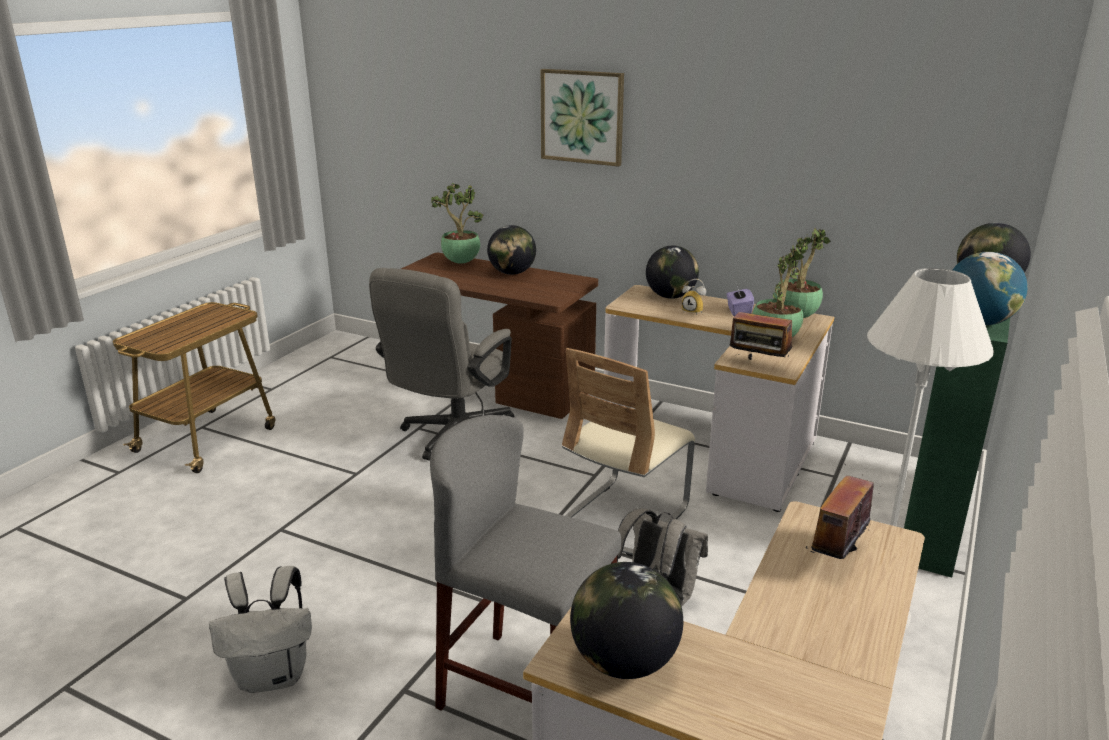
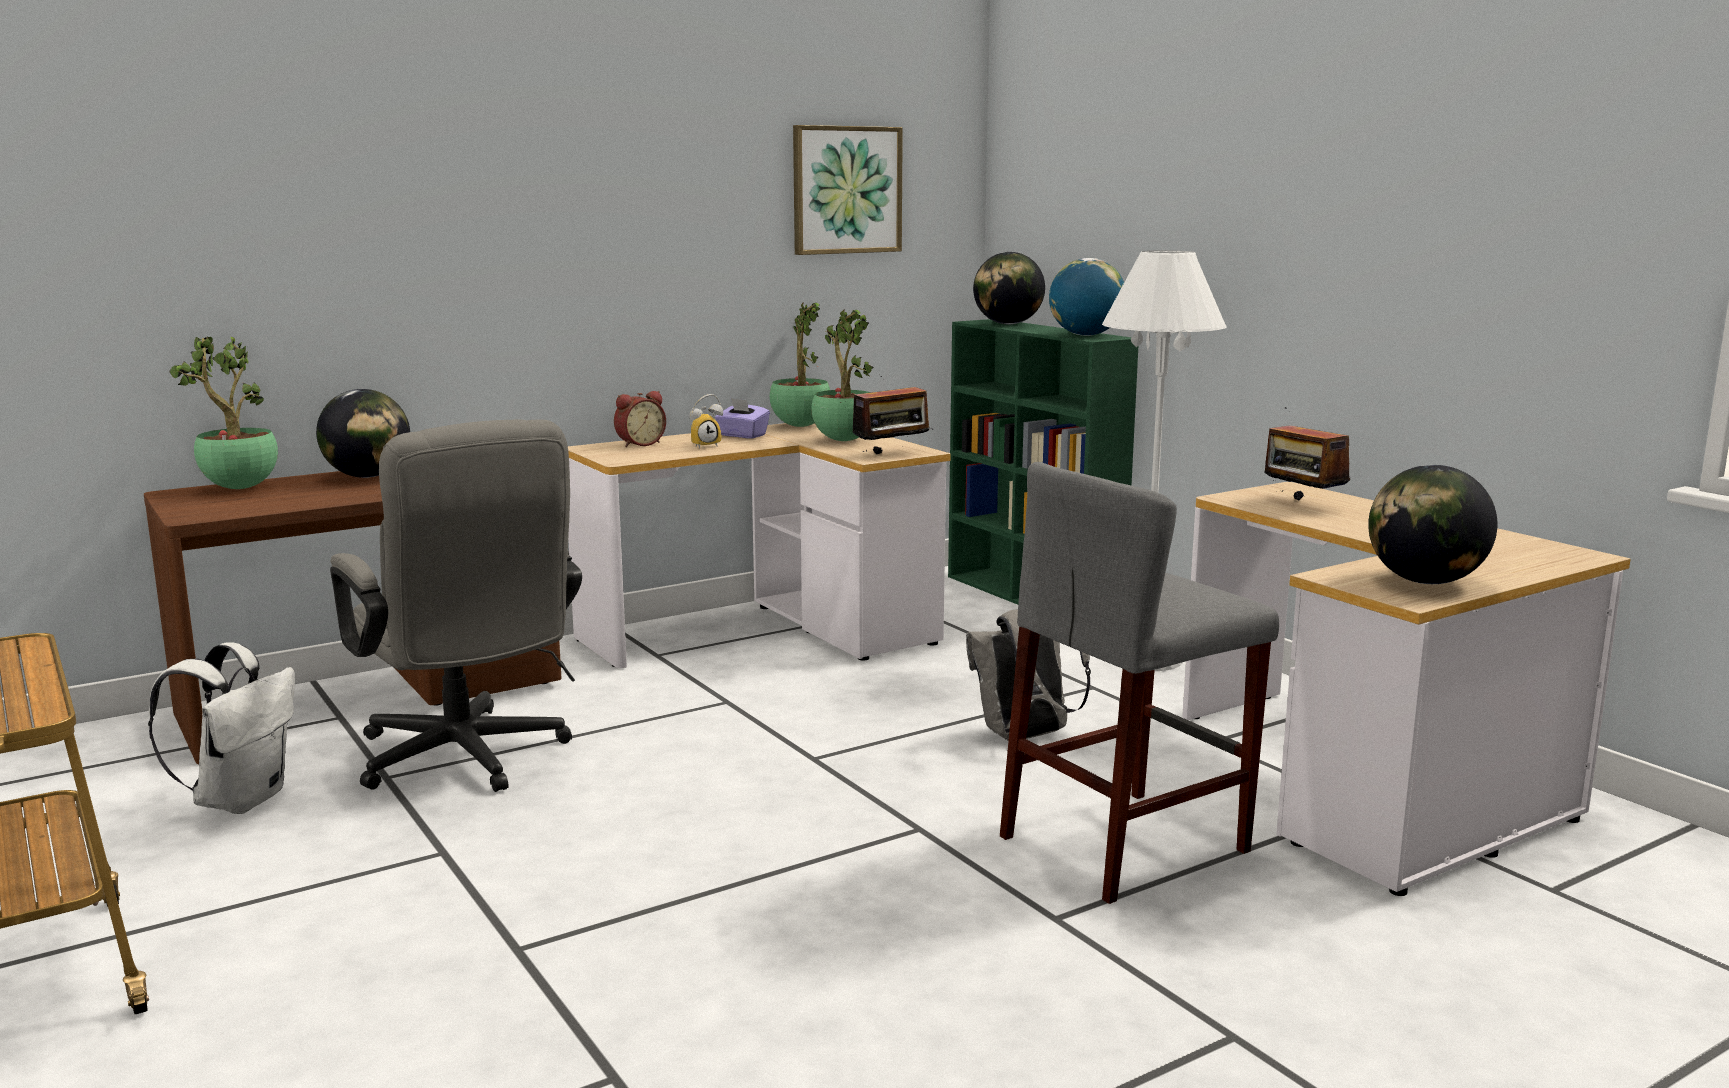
camera: 60 degrees left, 10 degrees down
(274, 675) = (931, 1015): white backpack -> white backpack (240, 799)
(582, 117) = (438, 191): picture -> picture (846, 190)
(624, 516) = (843, 711): beige chair -> none
(670, 297) = (639, 444): globe -> alarm clock

